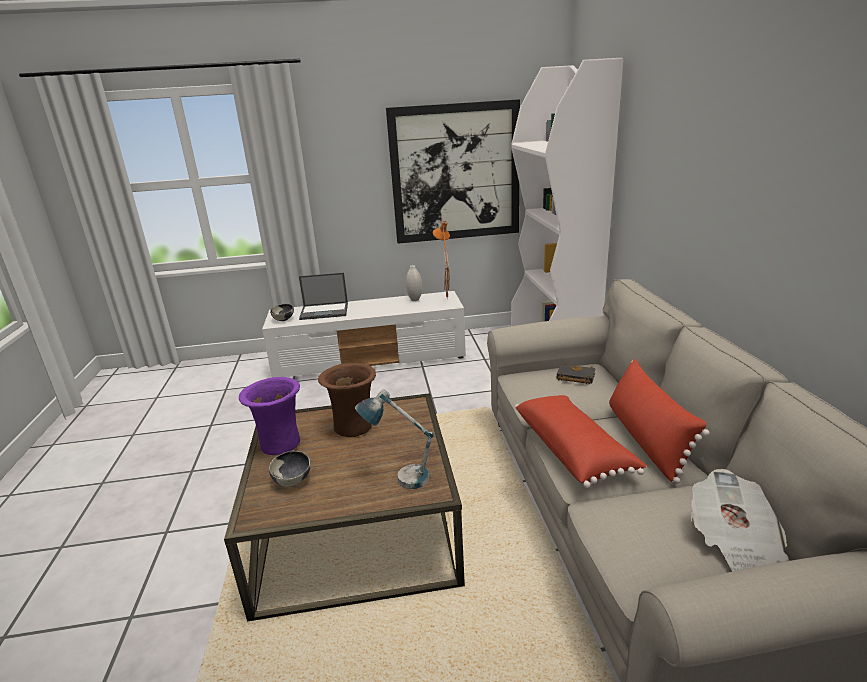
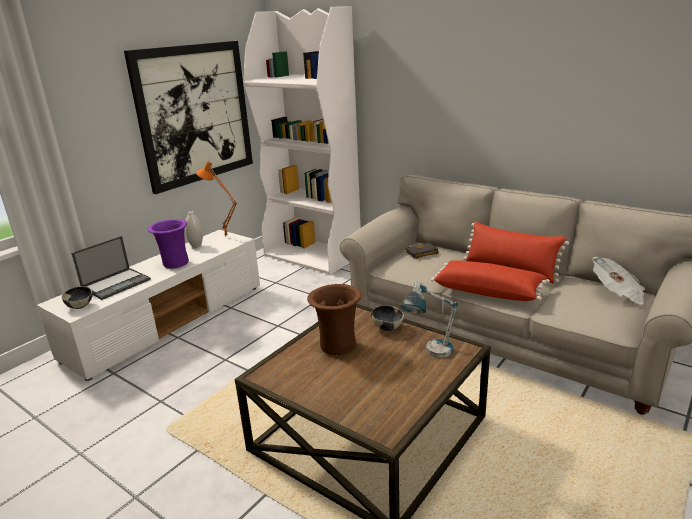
camera: 45 degrees left, 0 degrees up
(279, 444) = (303, 385): purple vase -> purple vase (174, 263)
(293, 481) = (365, 398): bowl -> bowl (387, 327)

